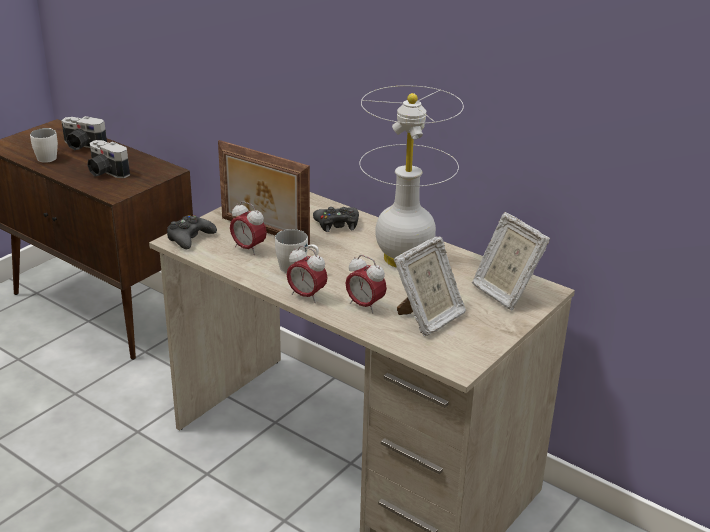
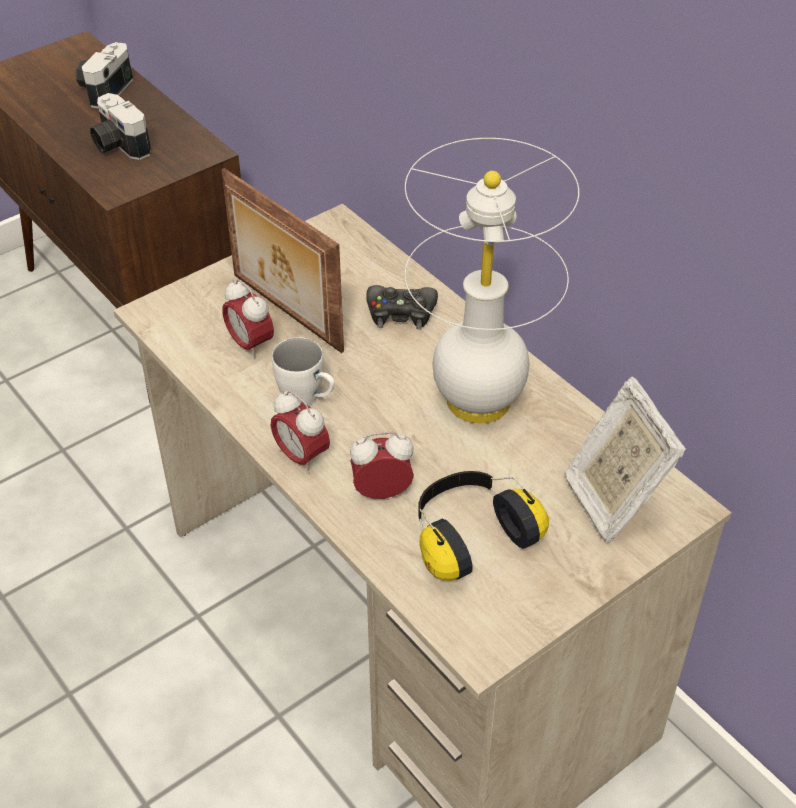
camera: 15 degrees right, 15 degrees up
(48, 156) = (50, 104): white mug -> none
(82, 146) = (103, 89): camera -> camera turned 75 degrees clockwise
(190, 238) = (173, 310): black game controller -> none
(365, 305) = (382, 492): alarm clock -> alarm clock turned 120 degrees clockwise
(428, 318) = (470, 536): picture frame -> headphones

